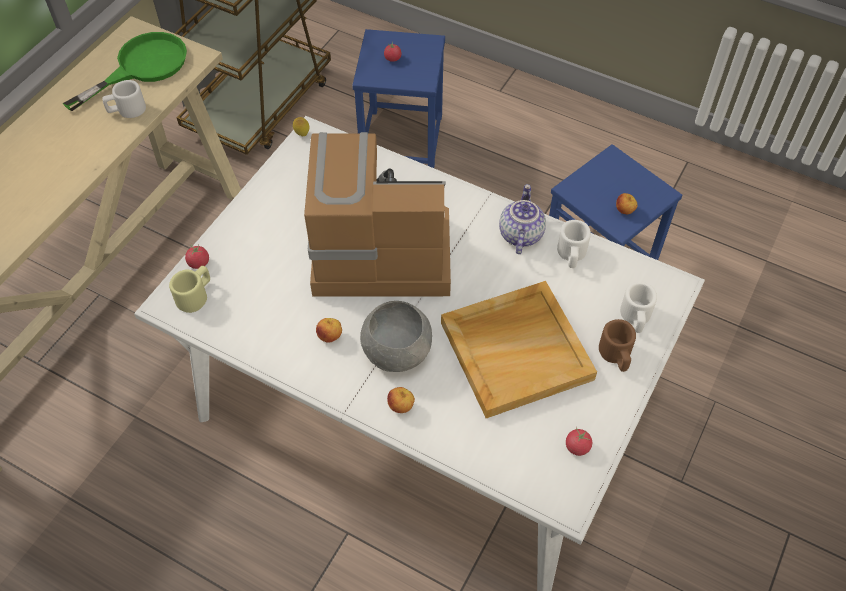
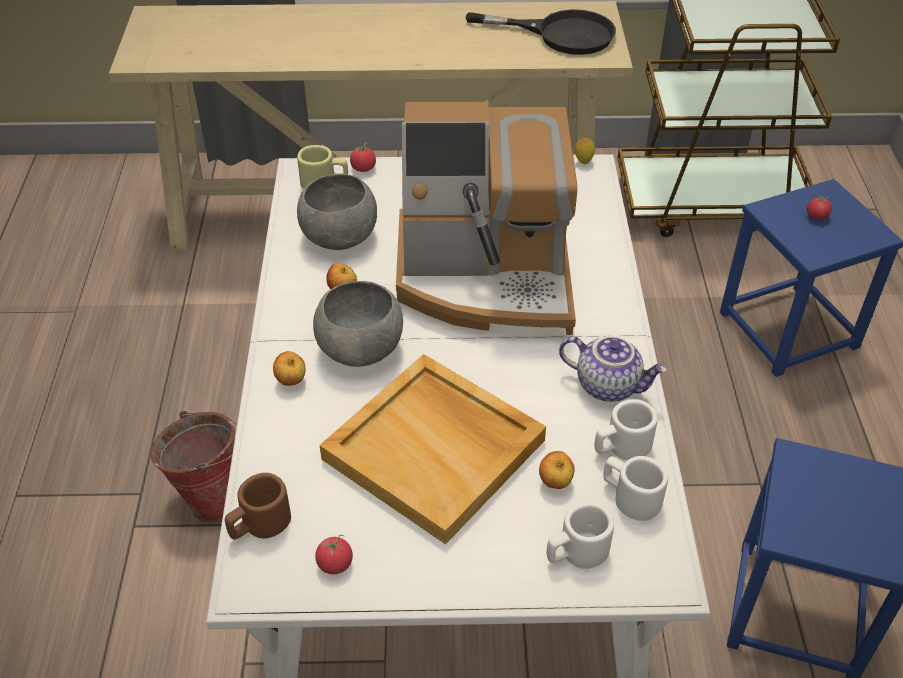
camera: 60 degrees right, 10 degrees down
(126, 110) = (500, 49): white mug -> white mug (630, 497)
(142, 67) = (560, 34): green frying pan -> black frying pan
(267, 312) = (340, 236): none -> grey bowl
(297, 557) = (211, 495): none -> bucket
(379, 247) = (486, 277): coffee machine -> coffee machine turned 120 degrees clockwise
(519, 234) = (609, 385): teapot -> teapot turned 45 degrees clockwise
(616, 355) = (499, 553): brown mug -> brown mug (259, 524)
(624, 211) = (817, 529): apple -> apple (555, 482)

